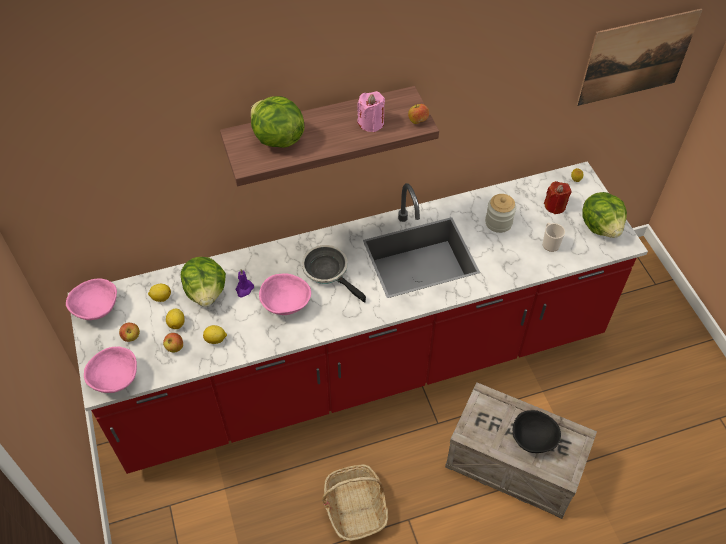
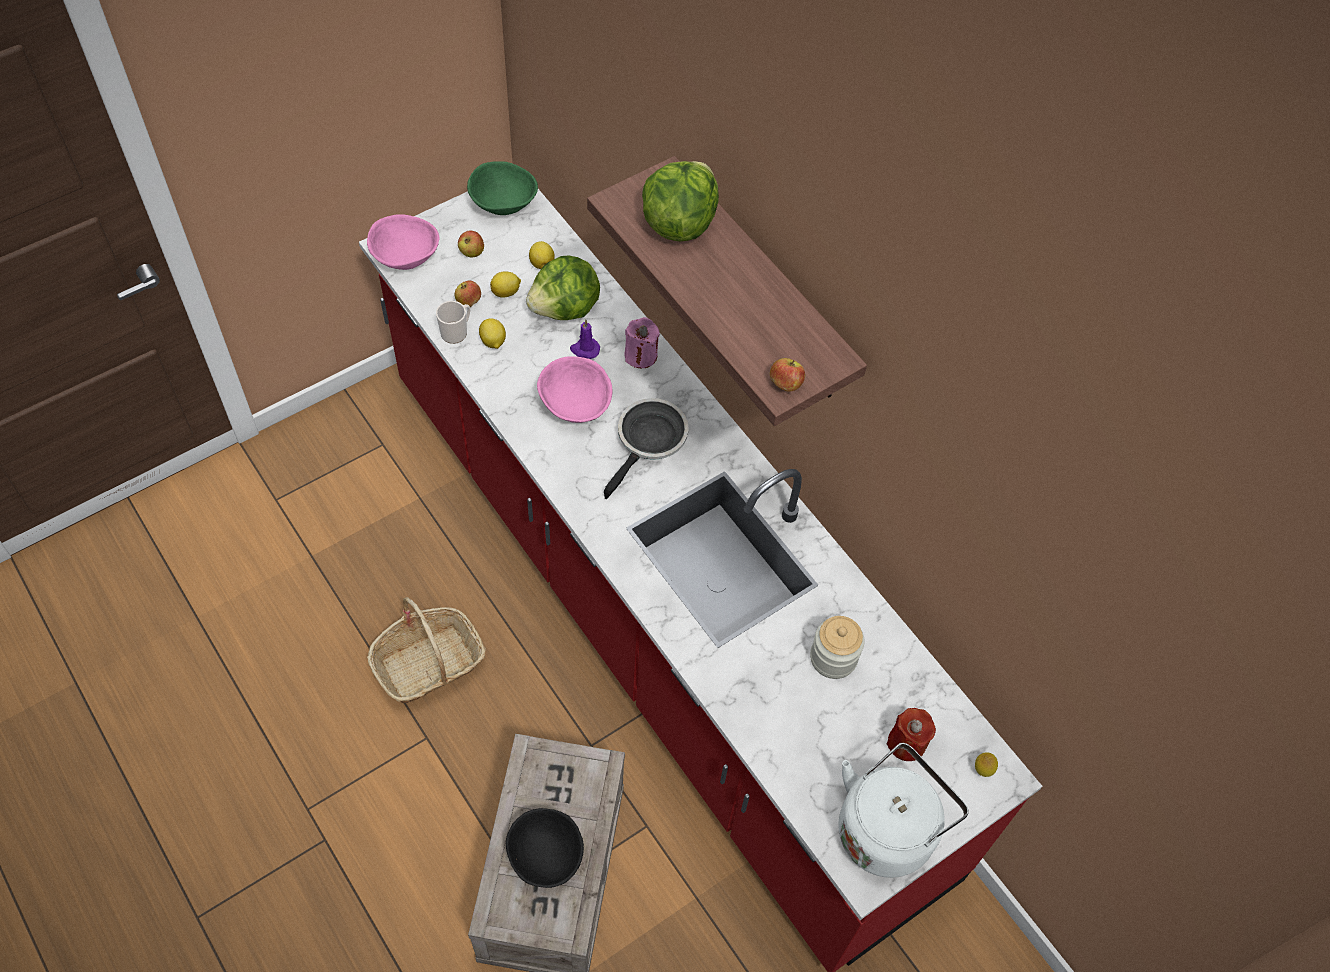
camera: 70 degrees right, 5 degrees up
(96, 309) = (503, 203): pink bowl -> green bowl
(371, 123) = (756, 325): pink candle -> pink candle (641, 355)
(550, 243) = (818, 746): mug -> mug (456, 331)
(601, 227) = (888, 828): lettuce -> white kettle
(636, 58) = (1162, 731): picture -> none

